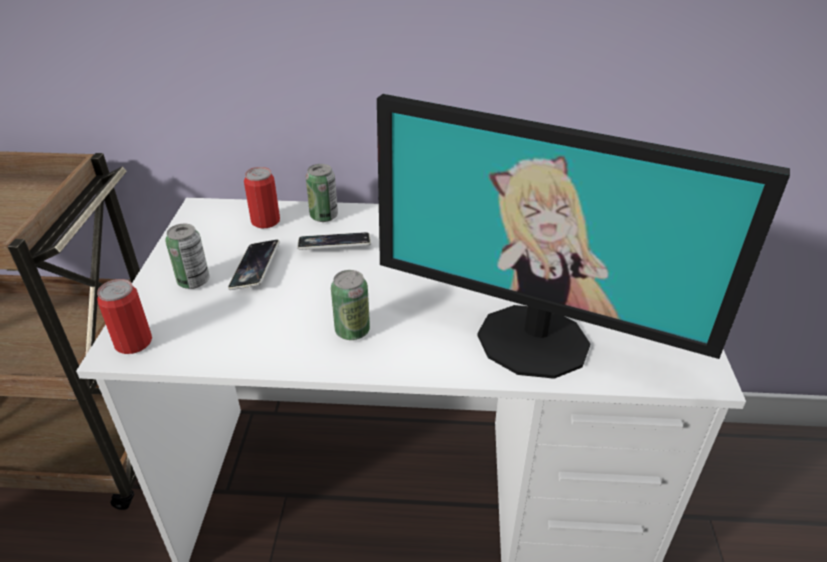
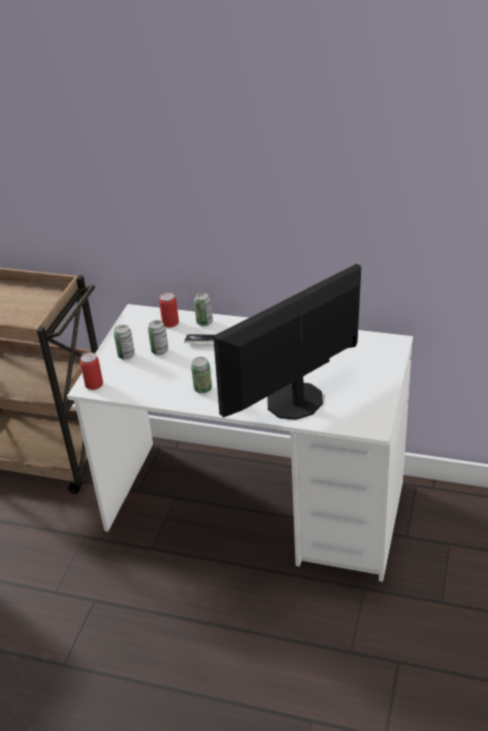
camera: 15 degrees right, 0 degrees up
(255, 268) = (160, 351): phone -> can
(534, 339) = (295, 402): monitor -> monitor turned 105 degrees clockwise

